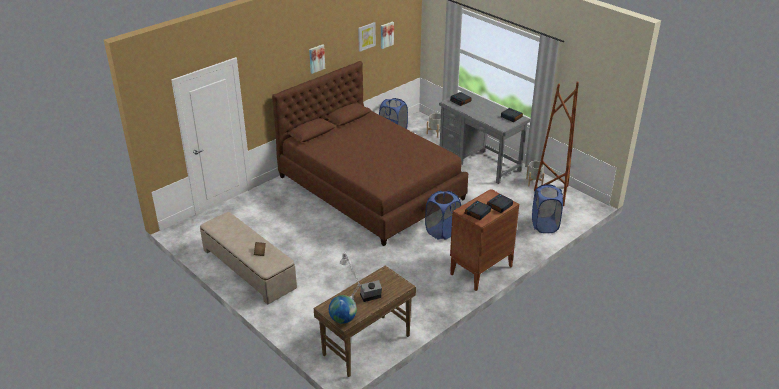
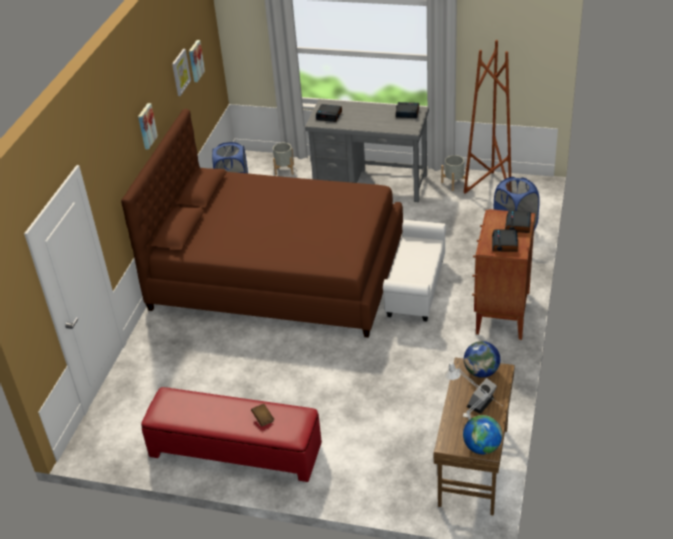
camera: 30 degrees left, 5 degrees up
(248, 268) = (234, 449): beige bench -> red bench
(391, 280) = (481, 372): none -> globe
(442, 231) = (415, 287): blue laundry basket -> white ottoman

